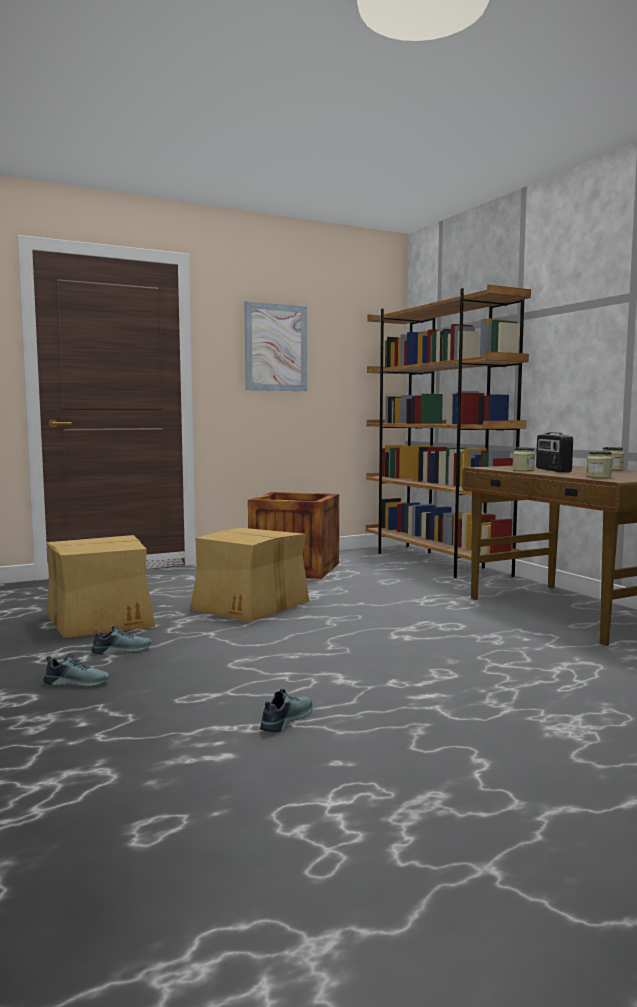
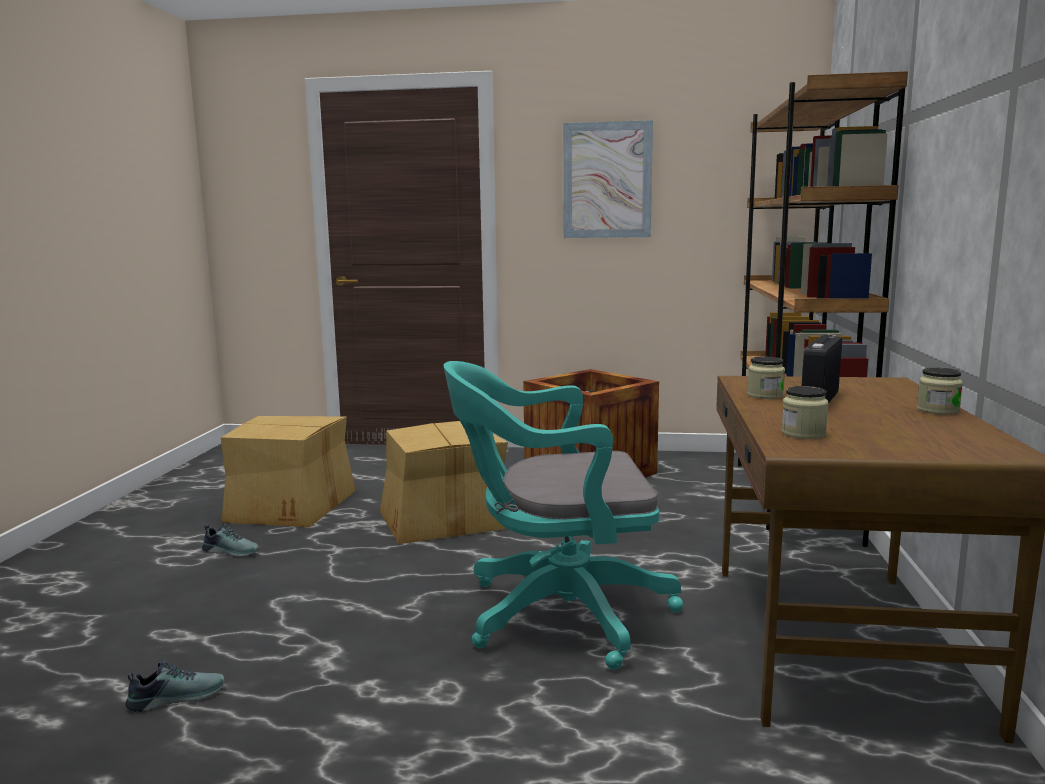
camera: 35 degrees right, 5 degrees up
(77, 682) = (134, 581): shoe -> none
(426, 631) = (556, 614): none -> turquoise office chair

